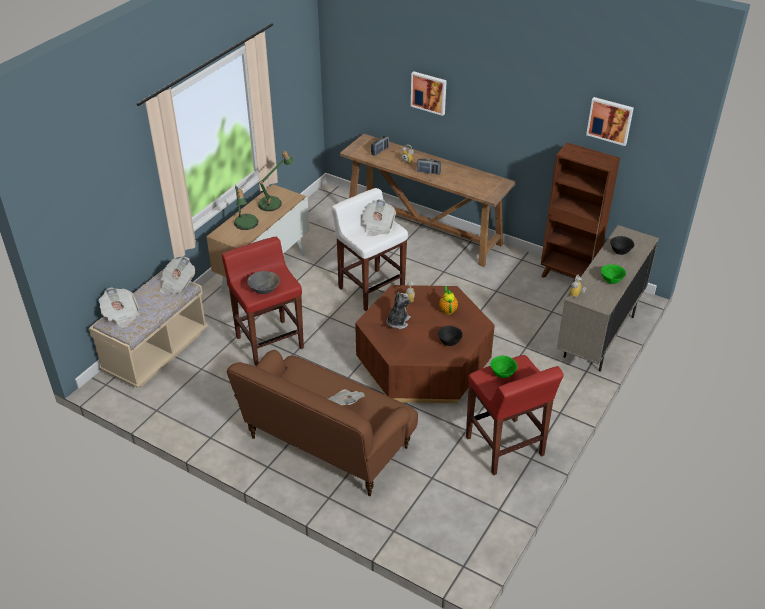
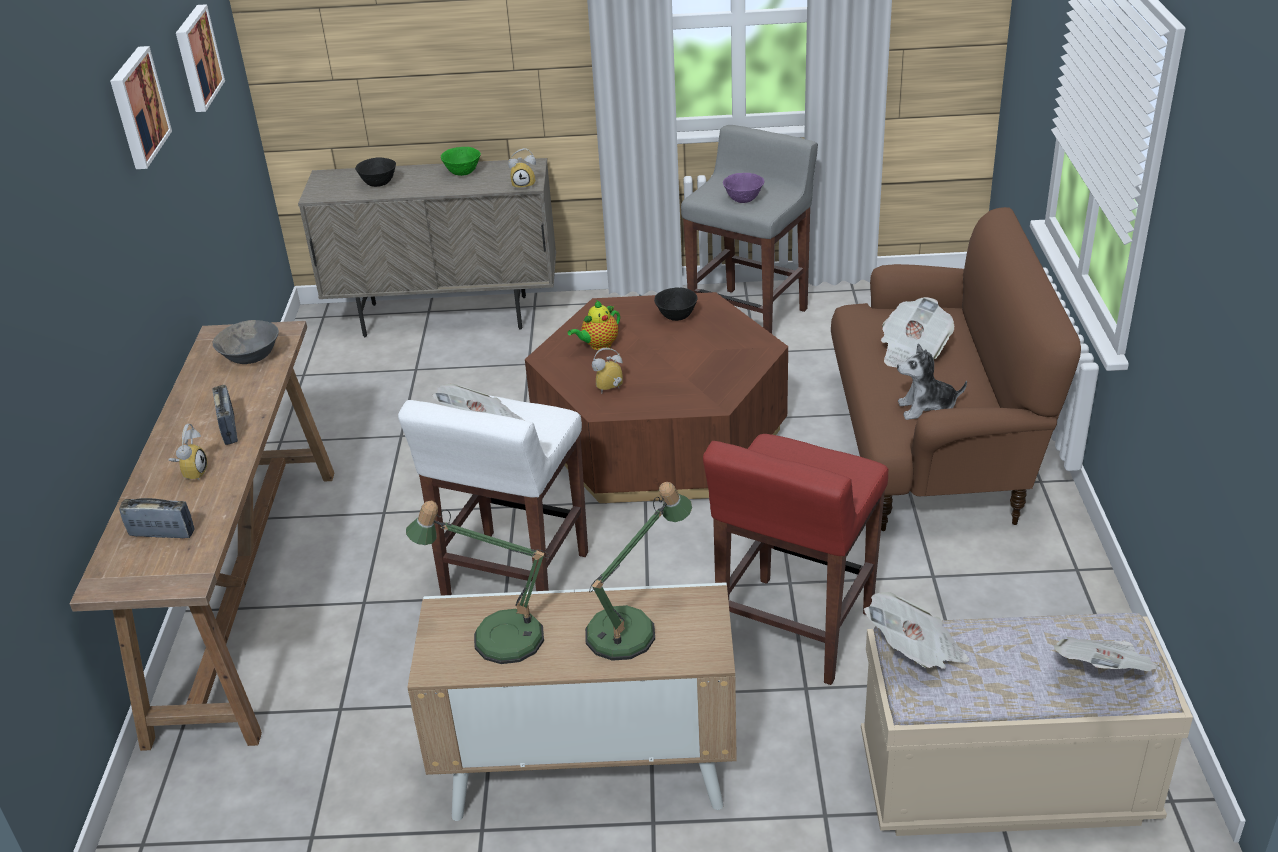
camera: 120 degrees left, 5 degrees down
(264, 289) = (824, 463): grey bowl -> grey bowl (251, 356)
(397, 322) = (681, 376): plush toy -> plush toy (927, 409)
(429, 92) = (79, 310): picture -> picture (136, 107)
(502, 374) = (743, 200): green bowl -> purple bowl
(505, 447) = (750, 317): red stool -> grey stool
(568, 277) = (305, 382): brown bookcase -> none

